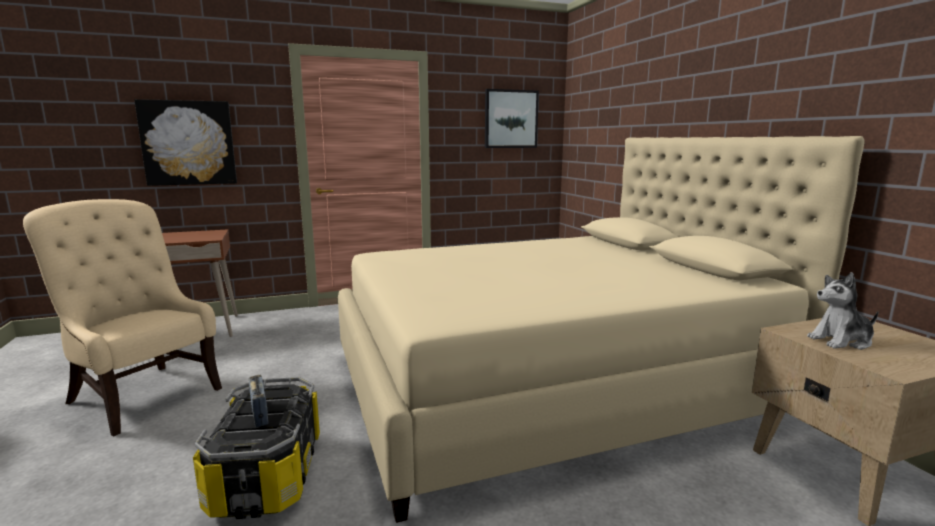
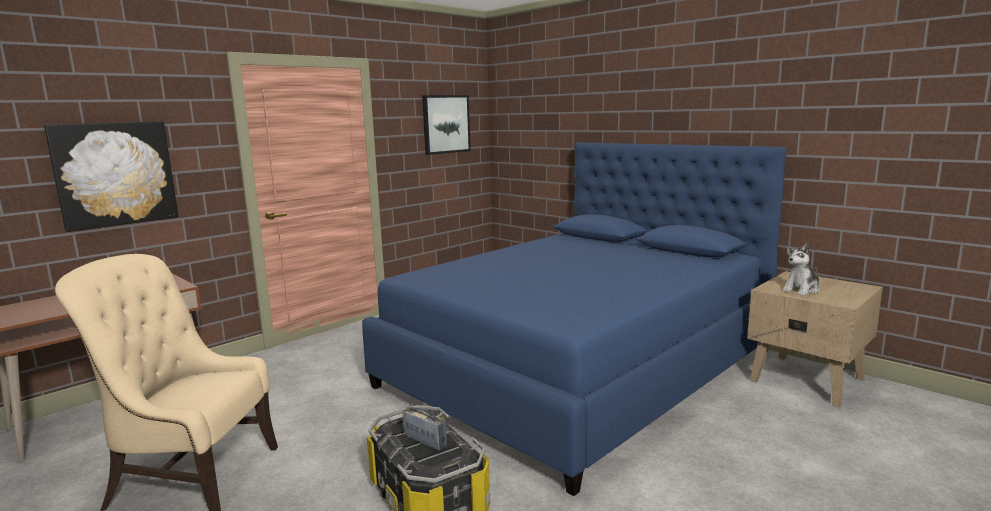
camera: 25 degrees left, 0 degrees up
(549, 383) = (578, 369): beige bed -> blue bed

